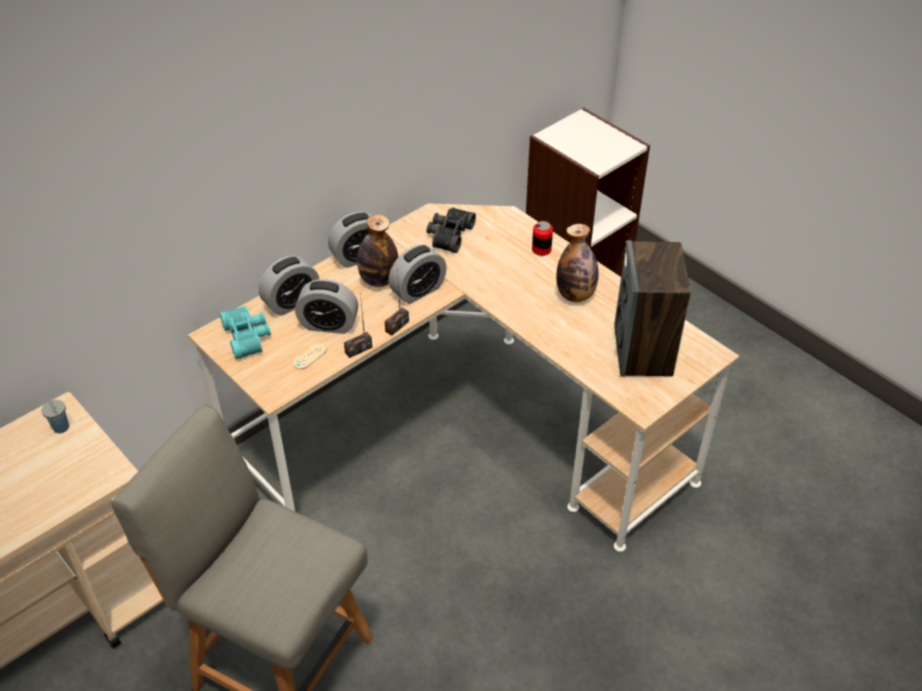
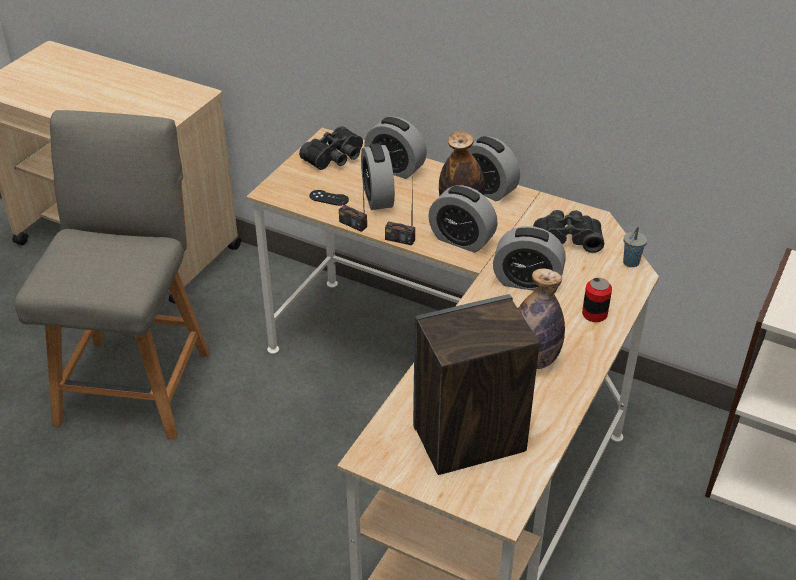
camera: 70 degrees right, 5 degrees down
(61, 428) = (181, 100): grey cup -> grey cup (630, 263)
(248, 337) = (336, 158): turquoise binoculars -> black binoculars
(309, 356) = (329, 198): beige game controller -> black game controller
(488, 271) = (527, 281): none -> alarm clock

